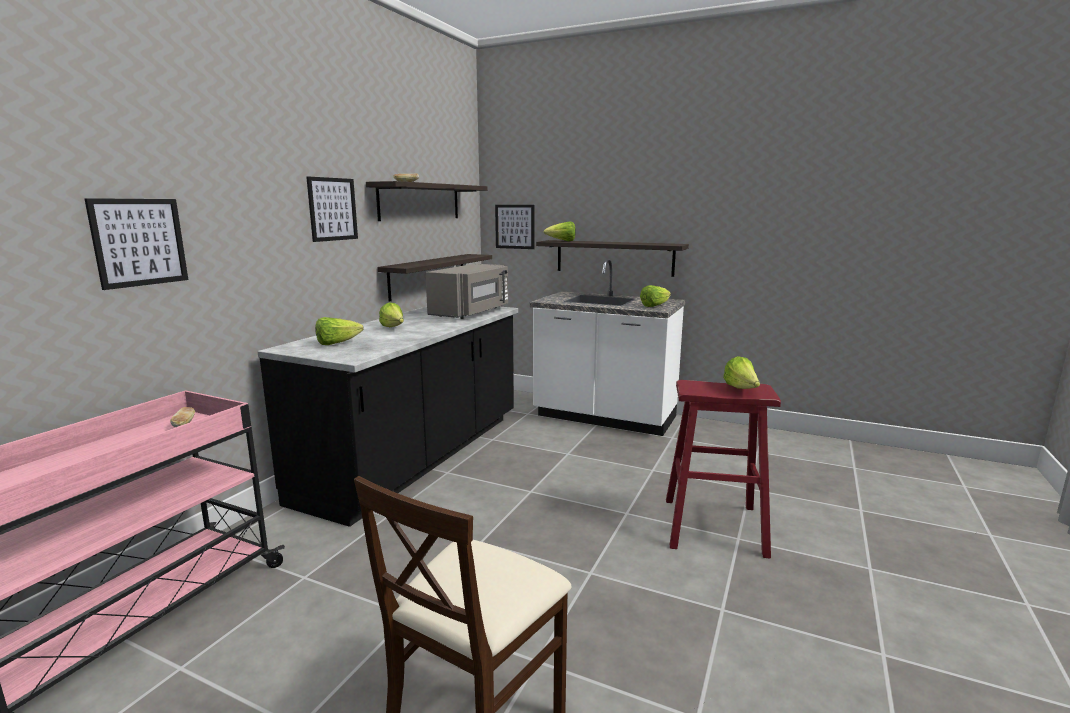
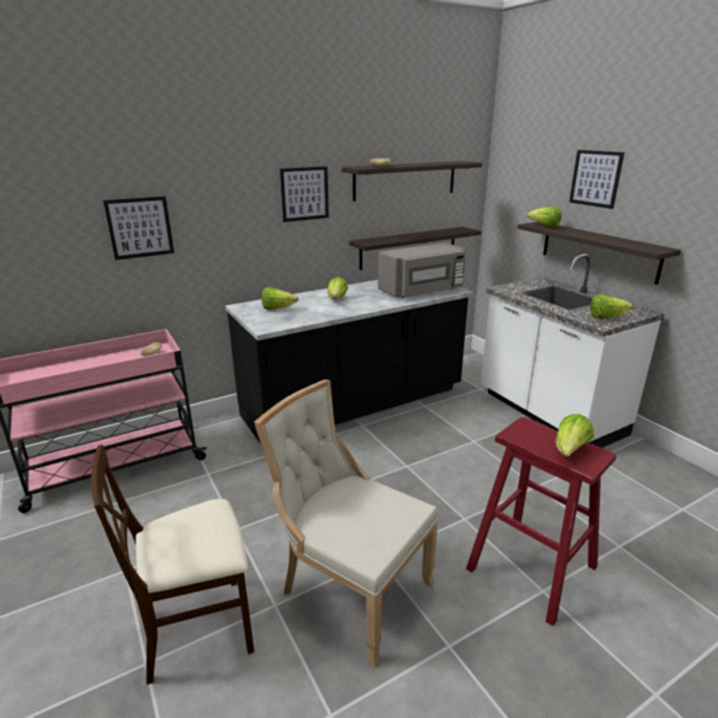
camera: 35 degrees right, 10 degrees up
(515, 226) = (512, 203): picture -> picture (595, 178)
(595, 609) = (350, 589): none -> beige chair

